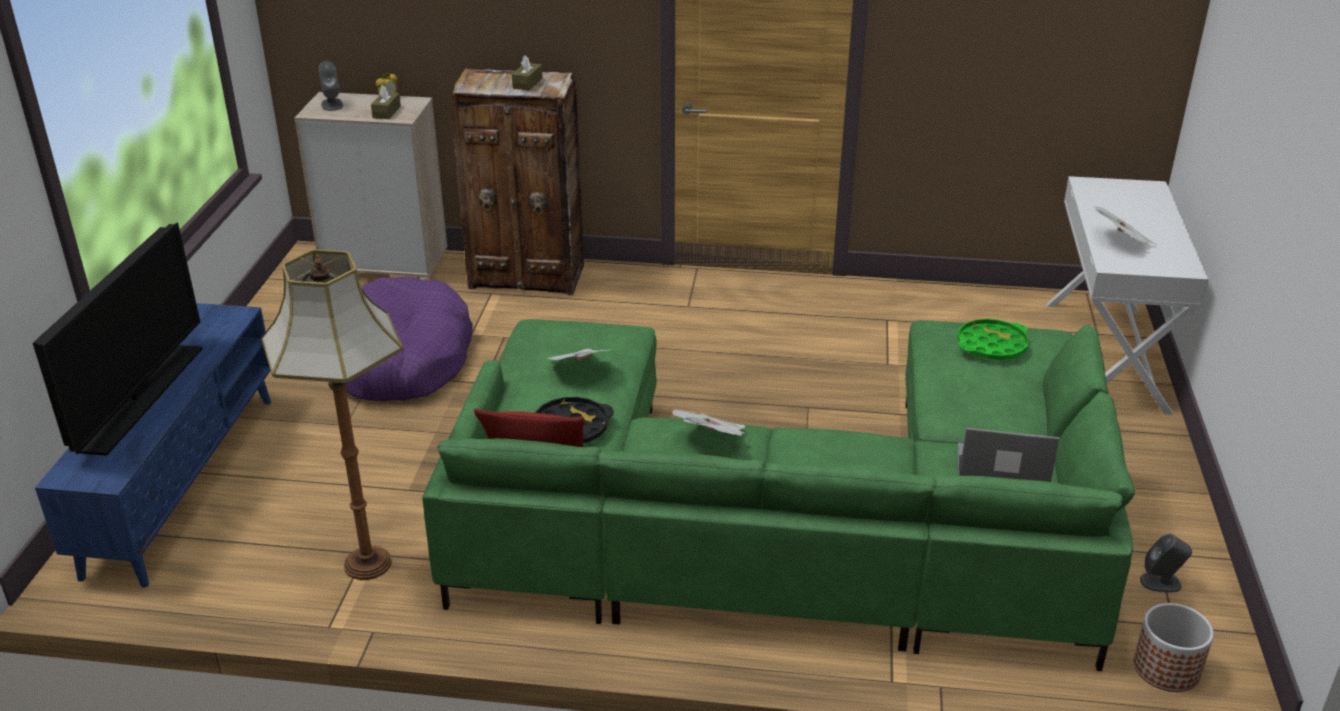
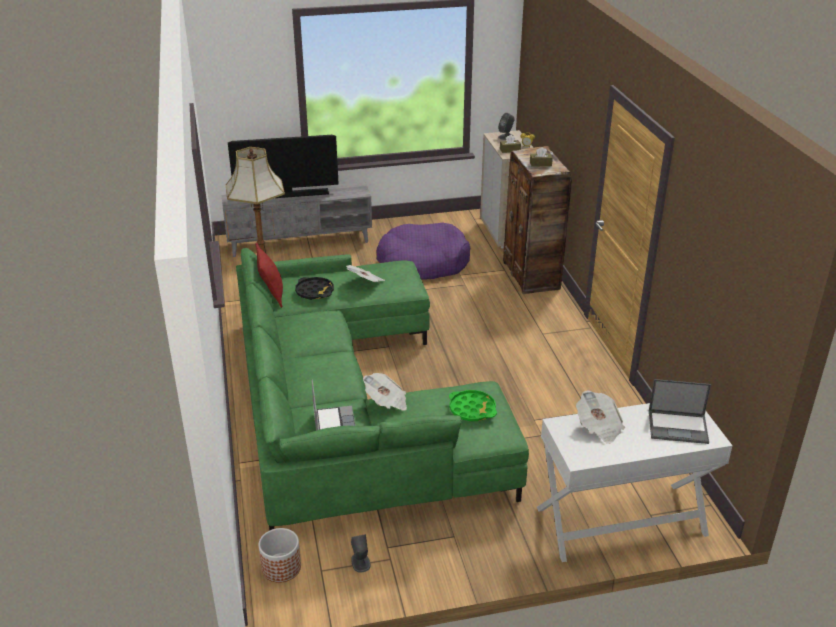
camera: 70 degrees right, 0 degrees up
(182, 482) = (300, 242): blue tv stand -> grey tv stand
(712, 439) = (323, 330): newspaper -> newspaper (386, 402)
(1128, 198) = (678, 427): none -> laptop

